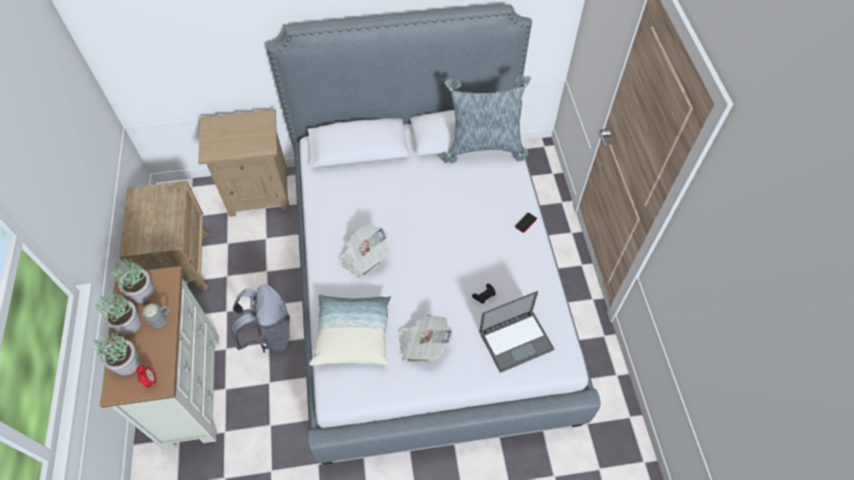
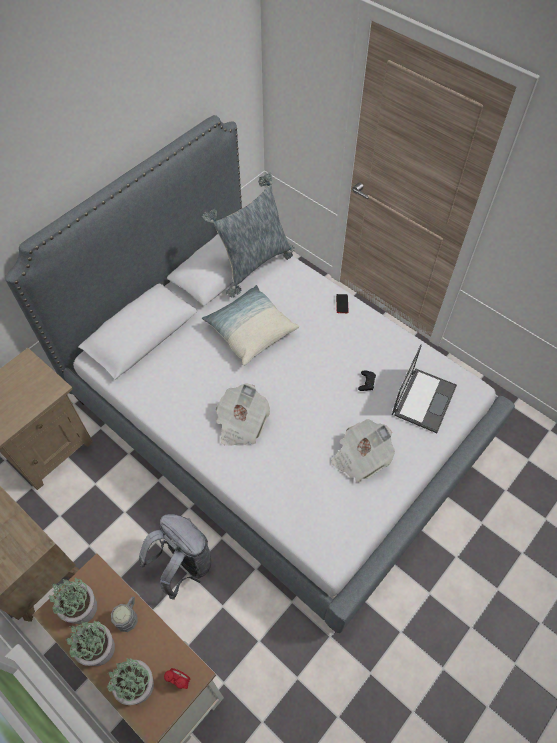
camera: 40 degrees left, 0 degrees up
(352, 335) = (296, 495): pillow -> pillow (250, 331)

